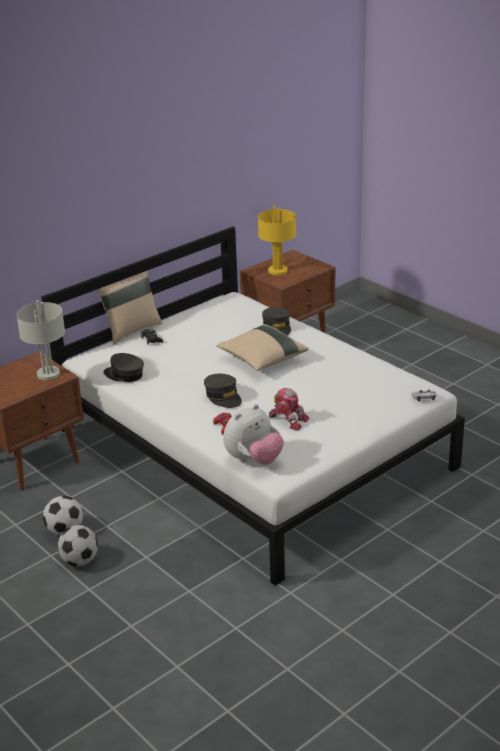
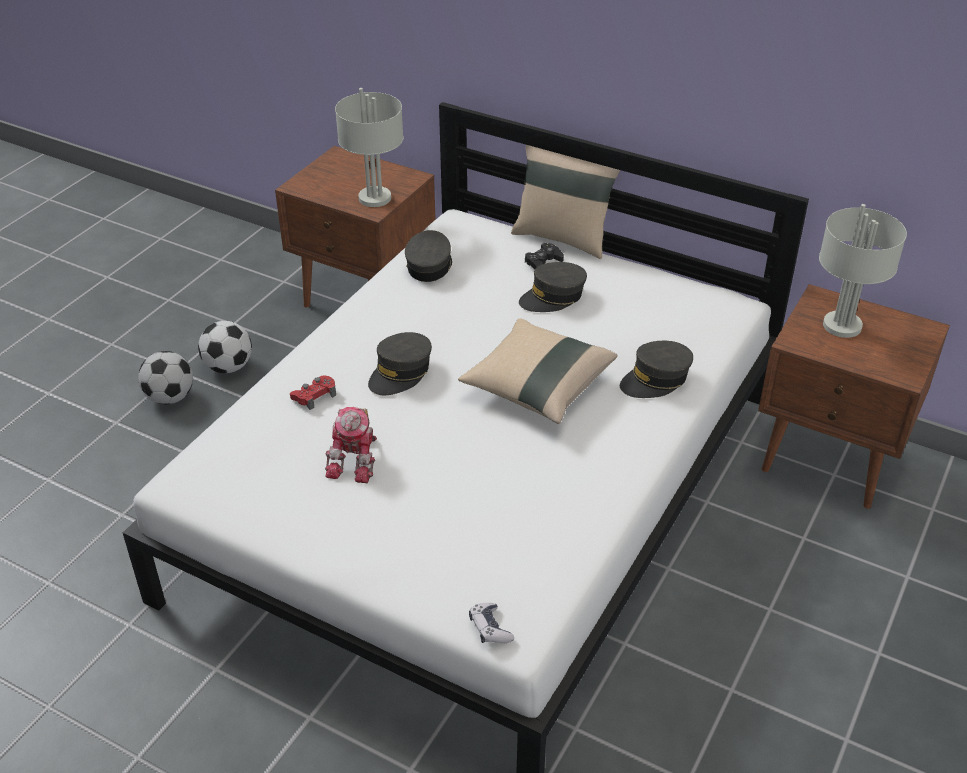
camera: 70 degrees right, 10 degrees up
(187, 342) = (553, 297): none -> grey cap
(253, 460) = (226, 447): plush toy -> none
(277, 271) = (842, 325): yellow table lamp -> grey table lamp

